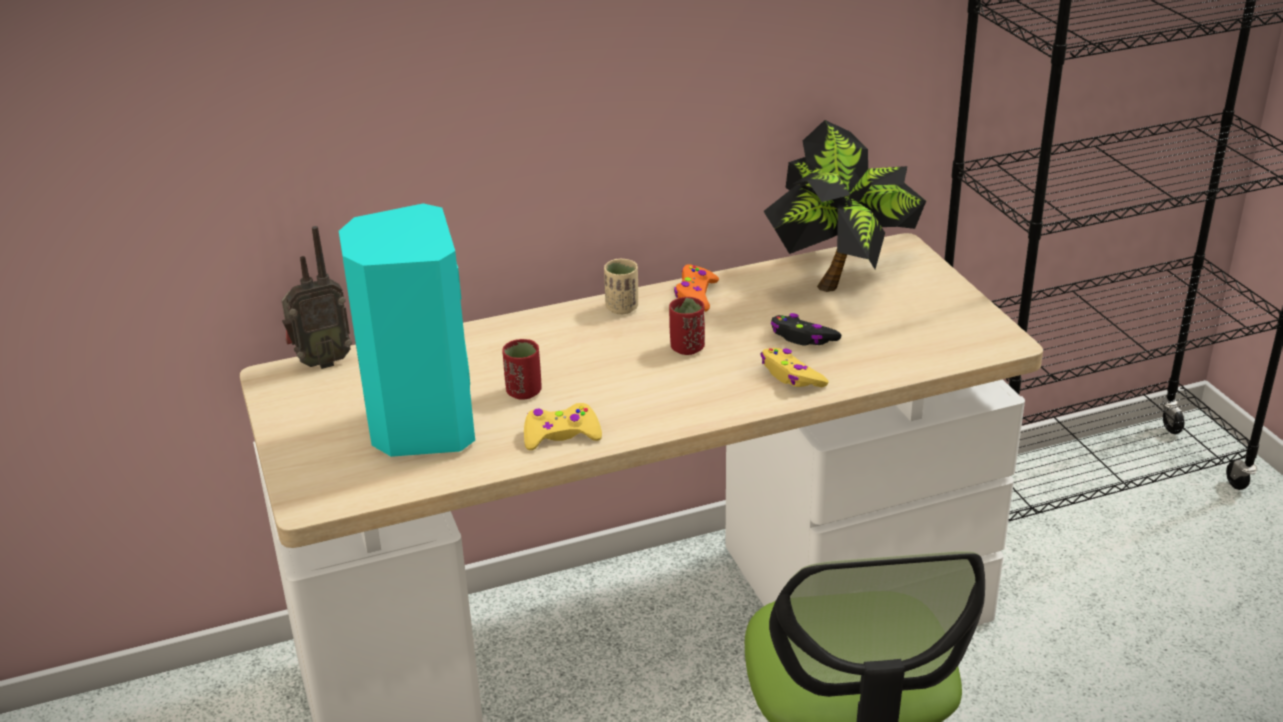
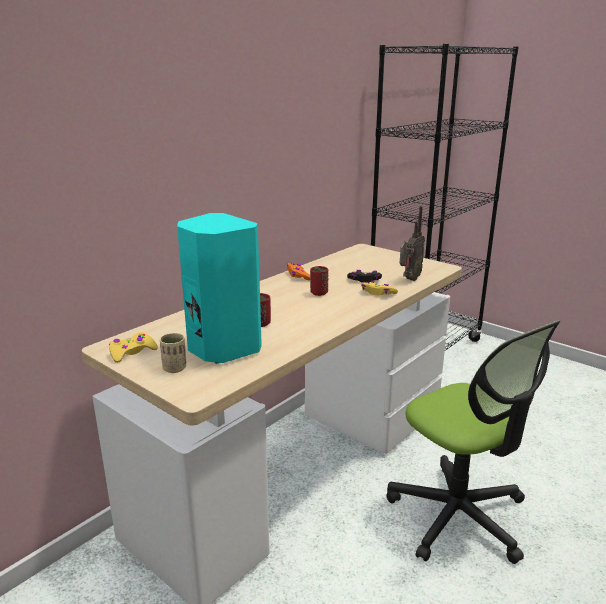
camera: 30 degrees left, 10 degrees down
(321, 362) = (130, 336): radio -> radio (409, 279)
(561, 435) = (301, 335): yellow game controller -> yellow game controller (132, 352)
(622, 308) = (269, 286): beige cup -> beige cup (174, 368)
(840, 279) = (353, 260): potted plant -> none

